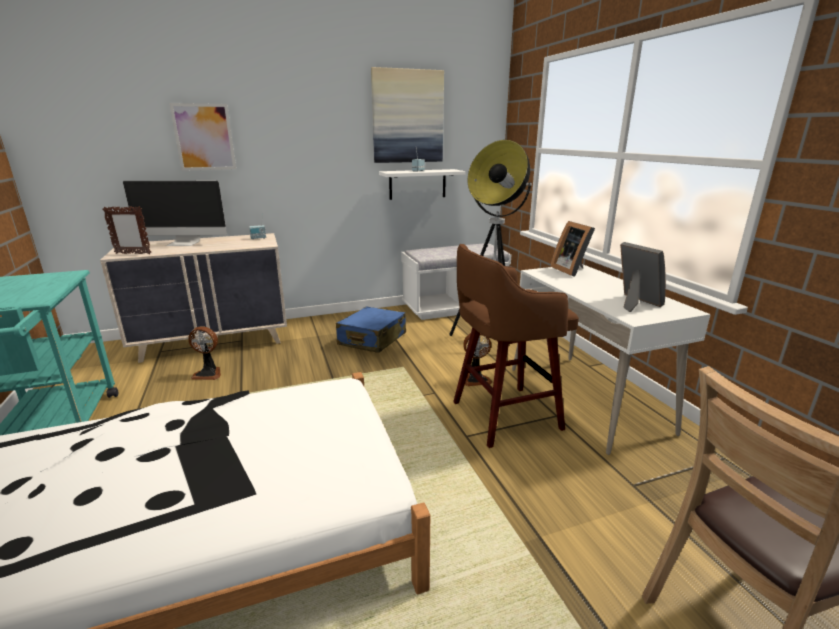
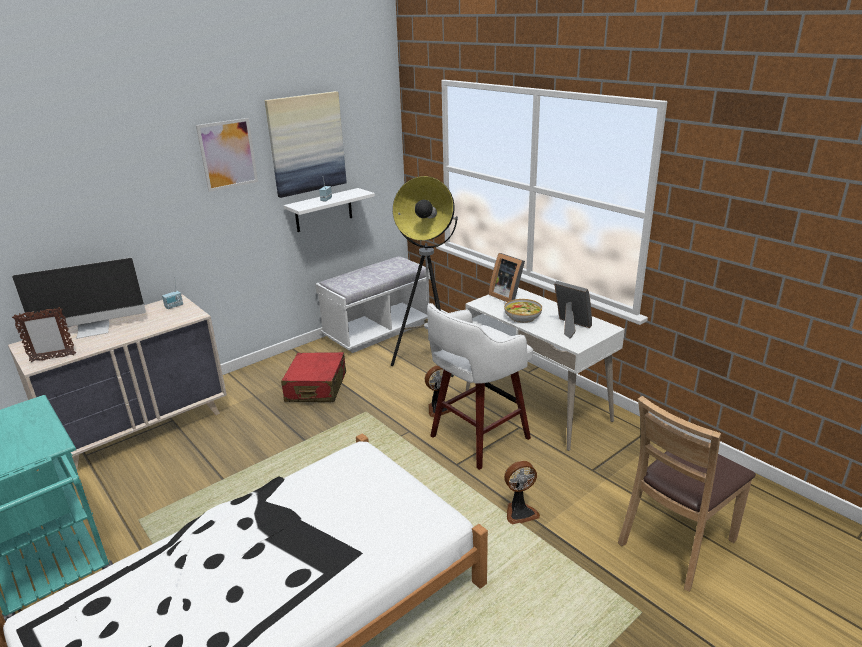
camera: 20 degrees left, 5 degrees up
(204, 137) = (93, 206): picture -> picture (228, 154)
(209, 373) = (168, 467): fan -> fan (519, 512)
(372, 339) = (316, 387): blue suitcase -> red suitcase
(502, 416) = (477, 438): brown stool -> white stool
(579, 287) = (522, 317): none -> bowl

